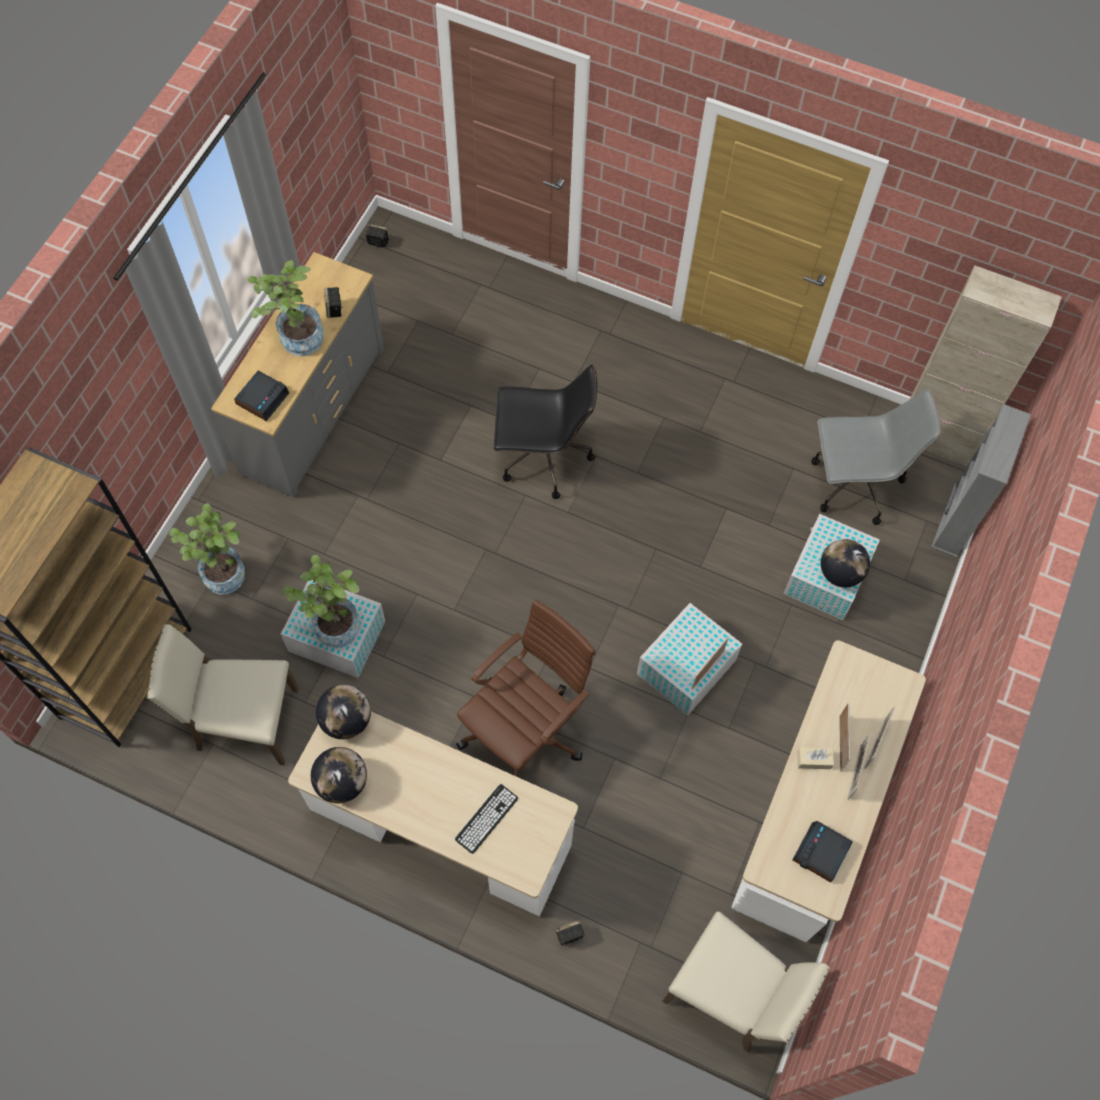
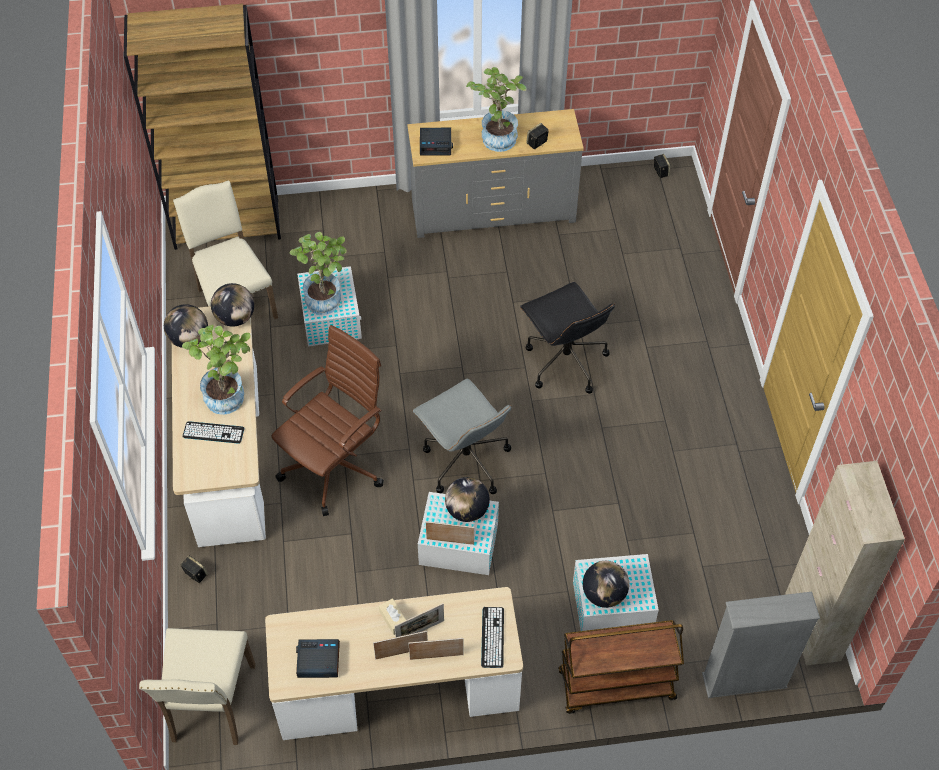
camera: 60 degrees right, 10 degrees down
(222, 570) = (334, 231): potted plant -> potted plant (228, 394)
(525, 730) = (335, 465): brown office chair -> brown office chair turned 60 degrees counterclockwise
(683, 635) = (467, 510): none -> globe
(853, 484) = (715, 584): grey office chair -> grey office chair (465, 461)
(880, 684) = (492, 637): none -> keyboard
(906, 622) = (615, 686): none -> brown cart

